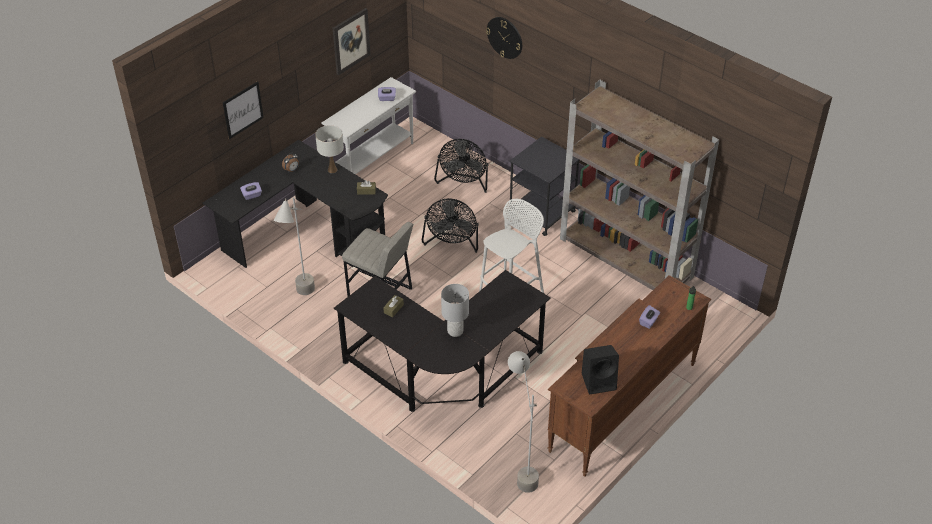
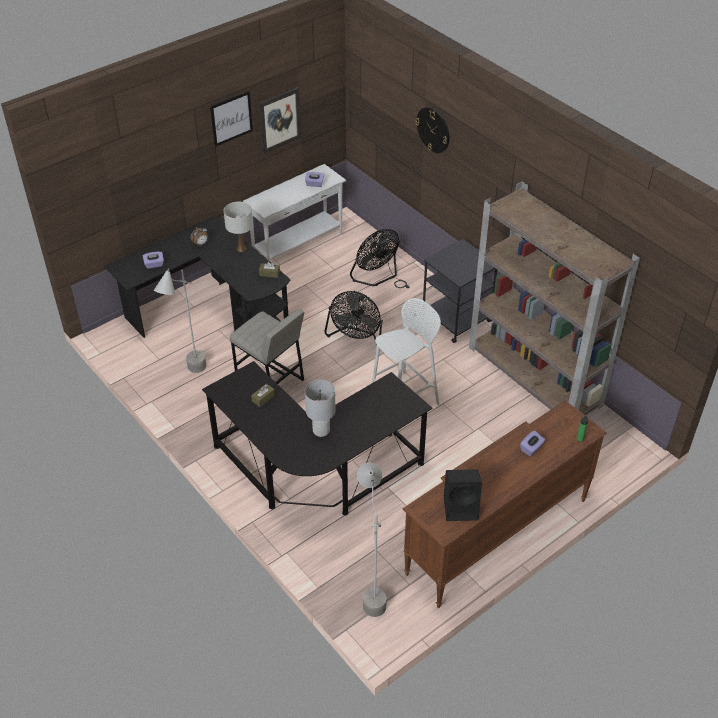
camera: 10 degrees right, 0 degrees up
(243, 110) = (152, 175): picture -> picture (231, 118)
(462, 180) = (382, 276): black fan -> black fan turned 120 degrees clockwise

